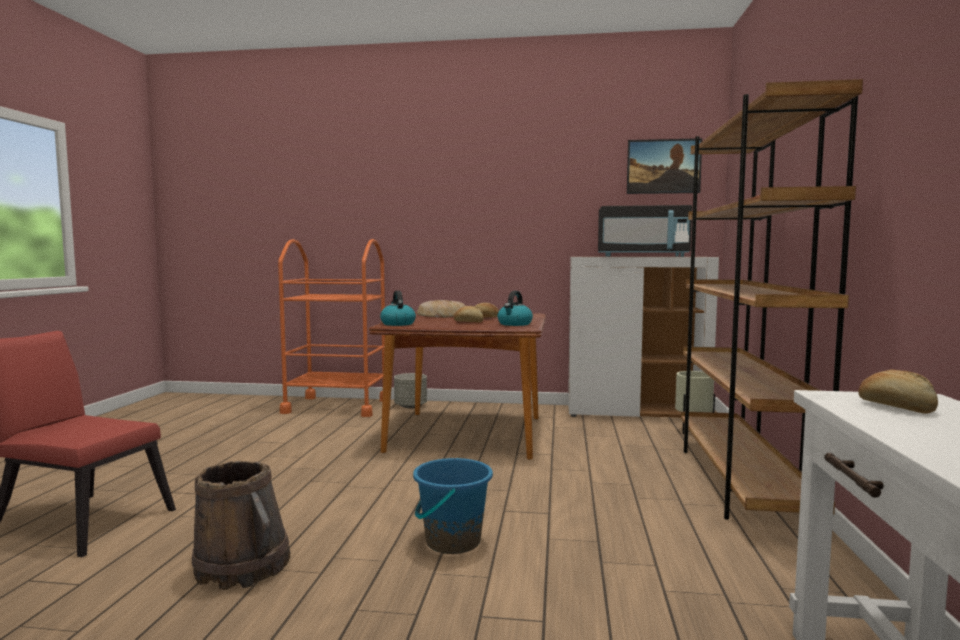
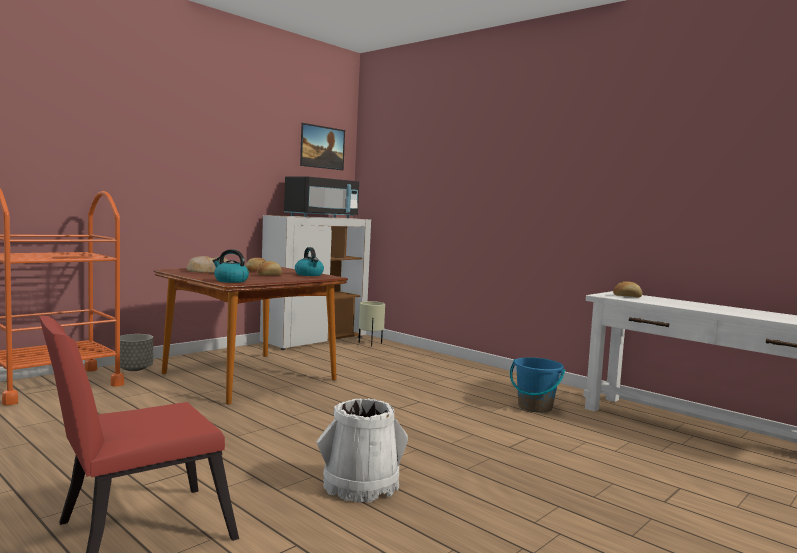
camera: 55 degrees left, 0 degrees up
(242, 566) = (360, 485): brown bucket -> white bucket
(452, 541) = (419, 429): blue bucket -> blue bucket (535, 407)
(740, 483) = (450, 363): brown bookcase -> none

